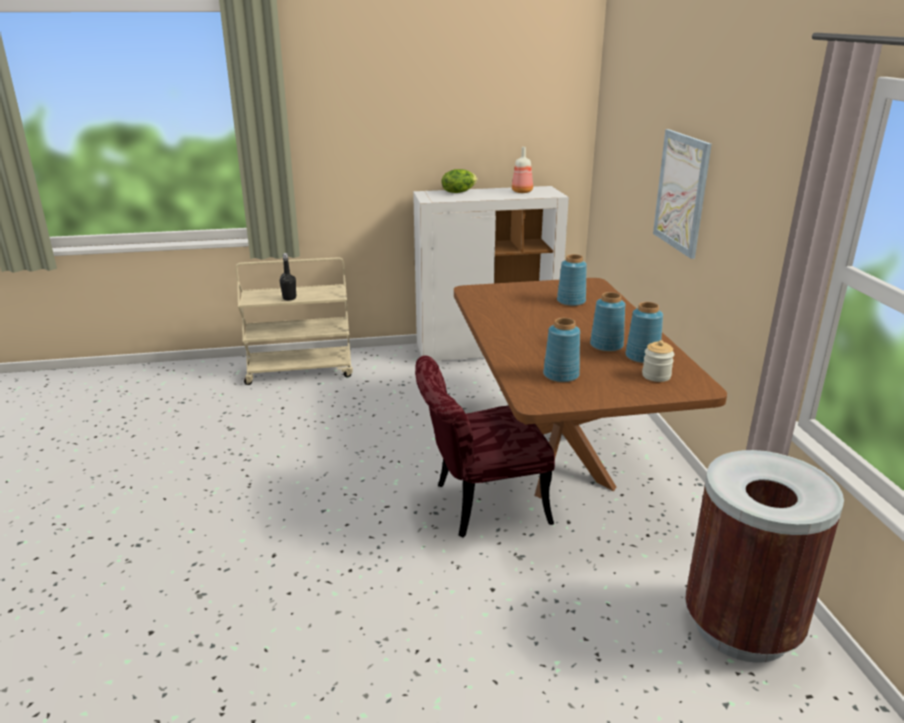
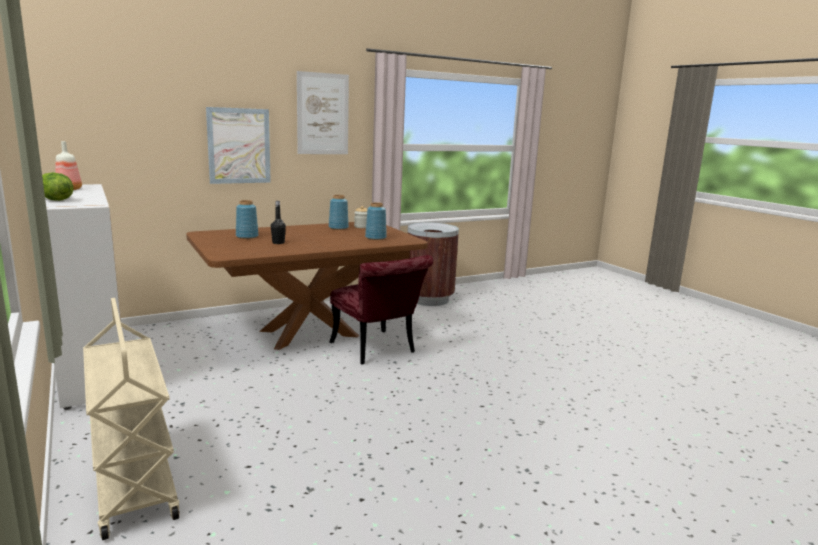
camera: 110 degrees left, 10 degrees down
(289, 298) = (142, 367): black bottle -> black bottle (278, 243)
(607, 346) = (326, 232): blue vase -> none
(763, 166) = (323, 114): none -> picture

